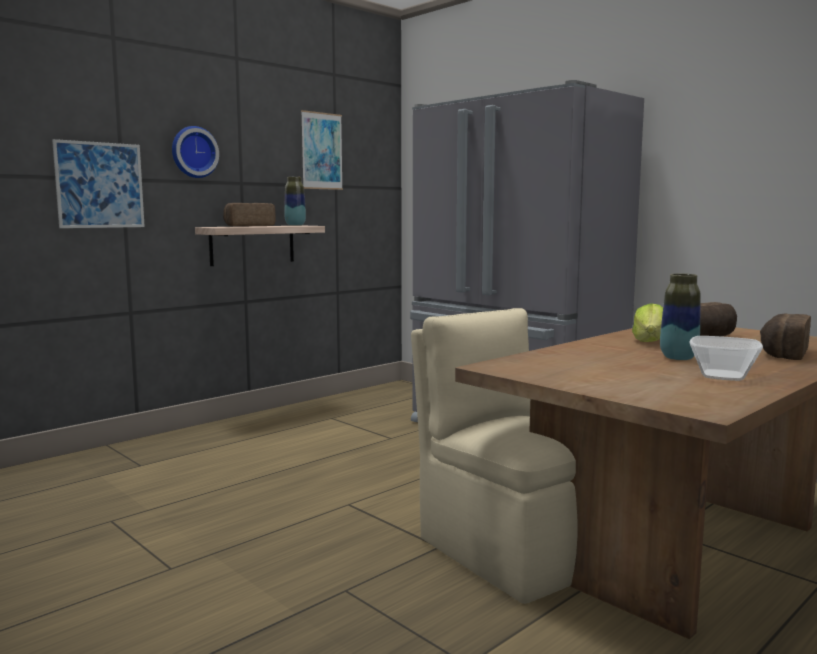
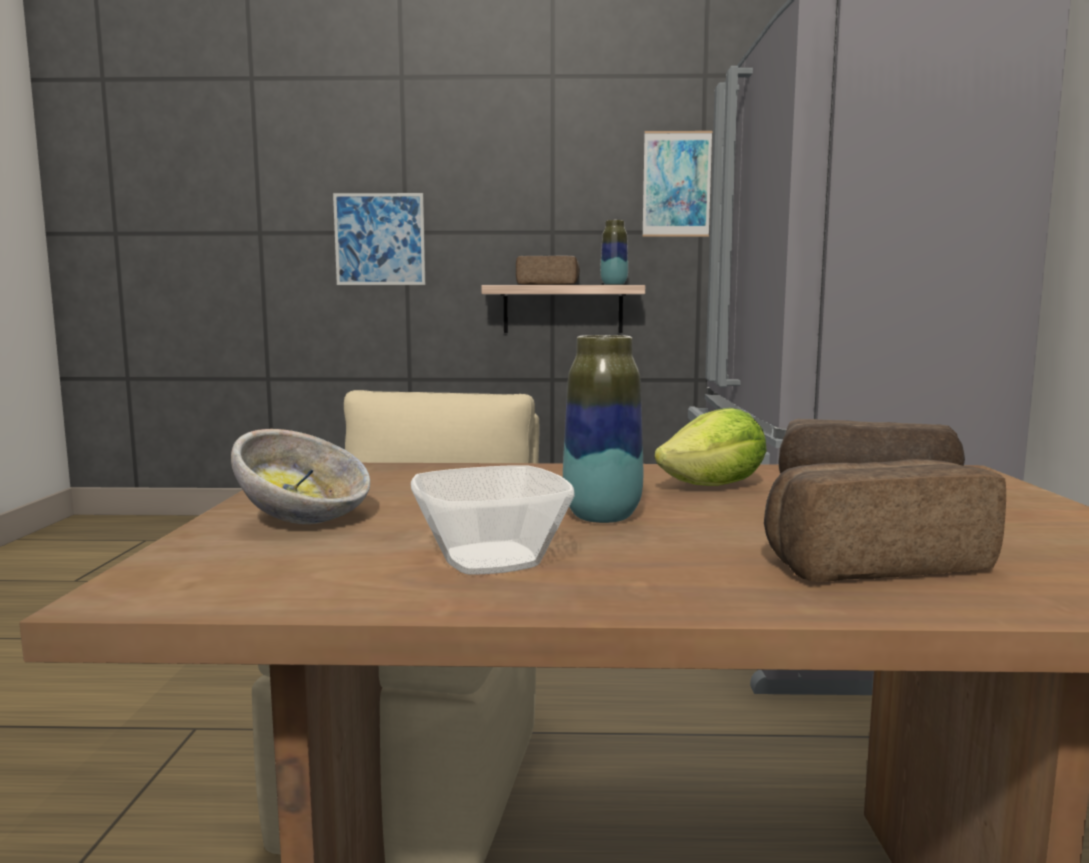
camera: 45 degrees right, 0 degrees up
(193, 152) = (488, 197): wall clock -> none
(613, 382) = (306, 519): none -> bowl

